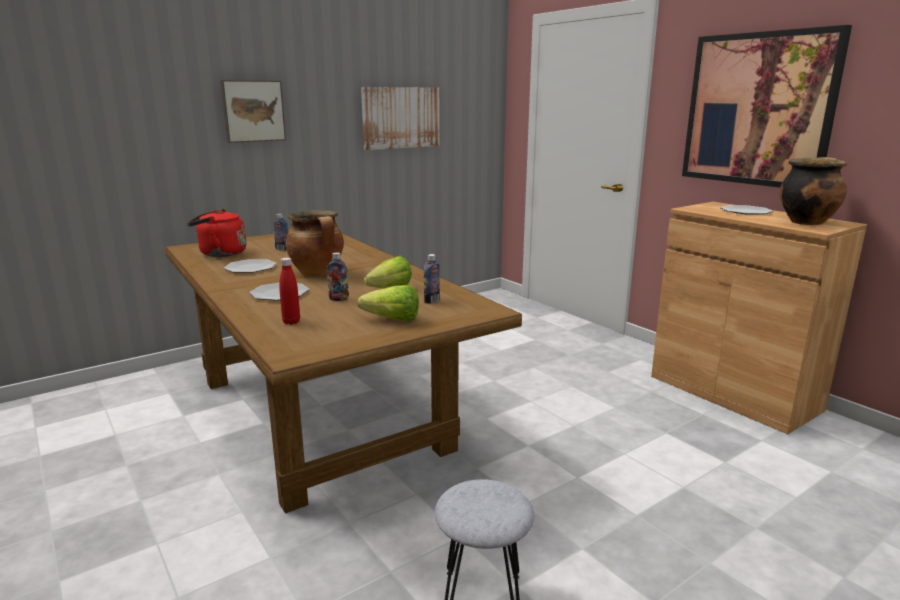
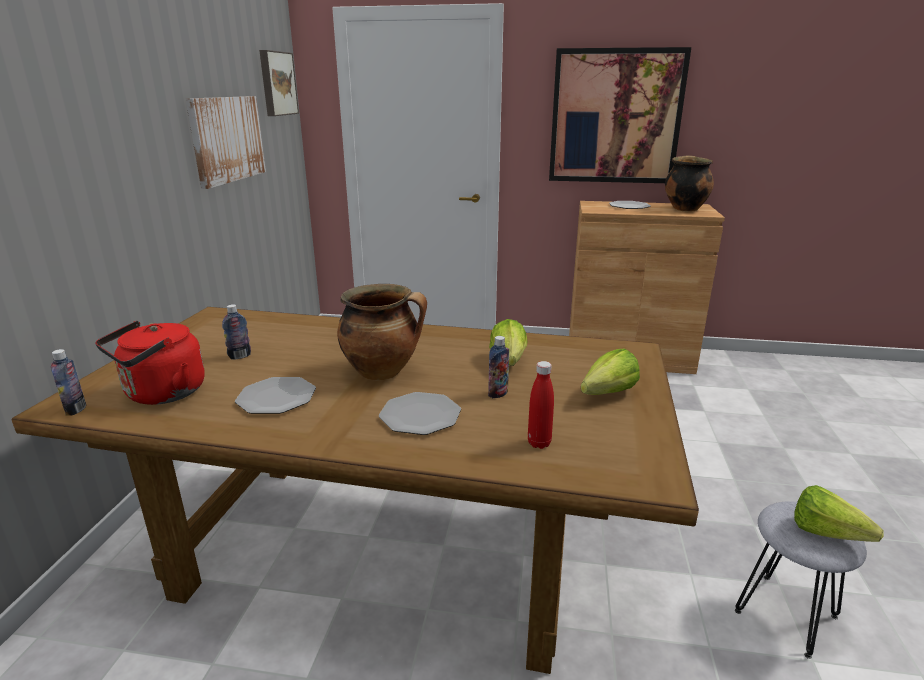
camera: 45 degrees left, 5 degrees up
(253, 111) = (70, 146): picture -> picture (277, 83)
(432, 301) = (575, 359): bottle -> bottle (76, 409)
(482, 515) = (832, 537): none -> lettuce

